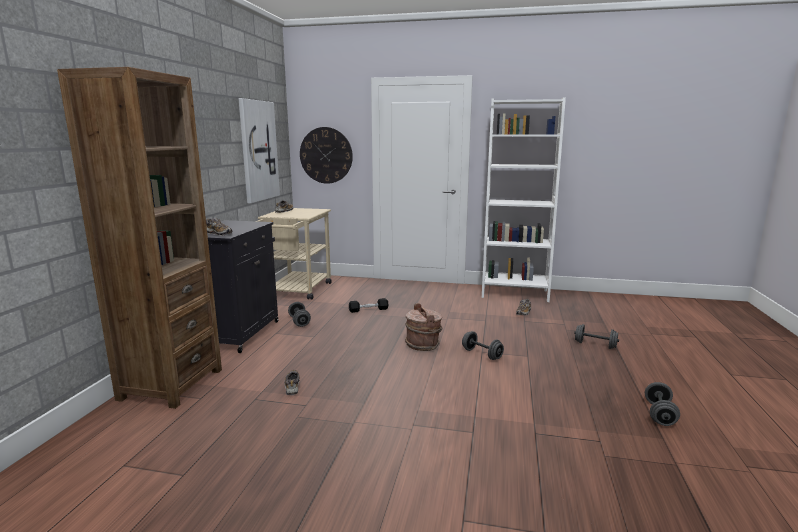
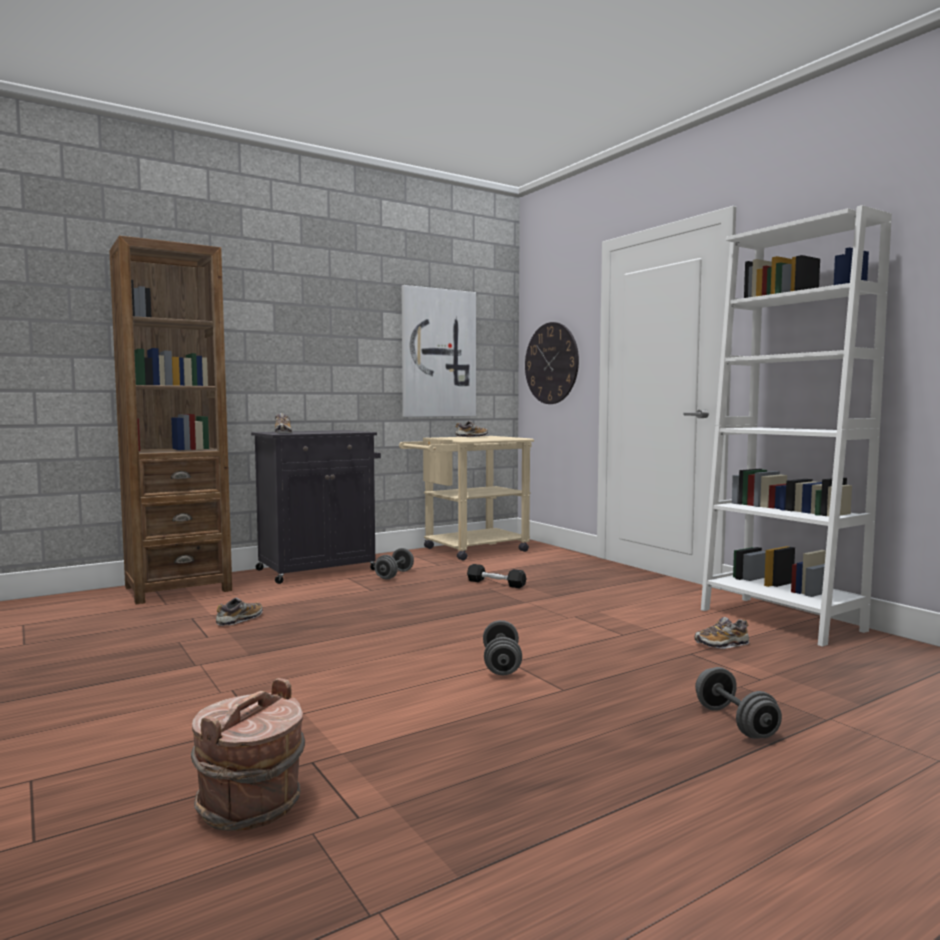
camera: 45 degrees right, 10 degrees down
(423, 345) = (458, 631): brown bucket -> brown bucket (251, 806)
(659, 414) = (558, 851): grey dumbbell -> none

